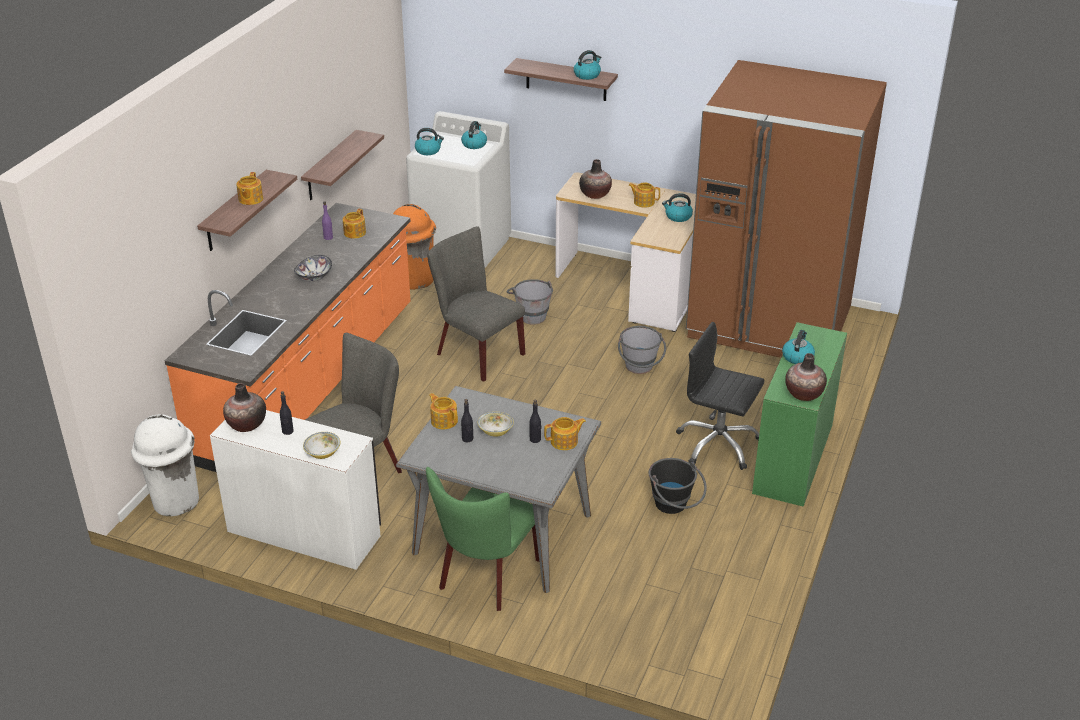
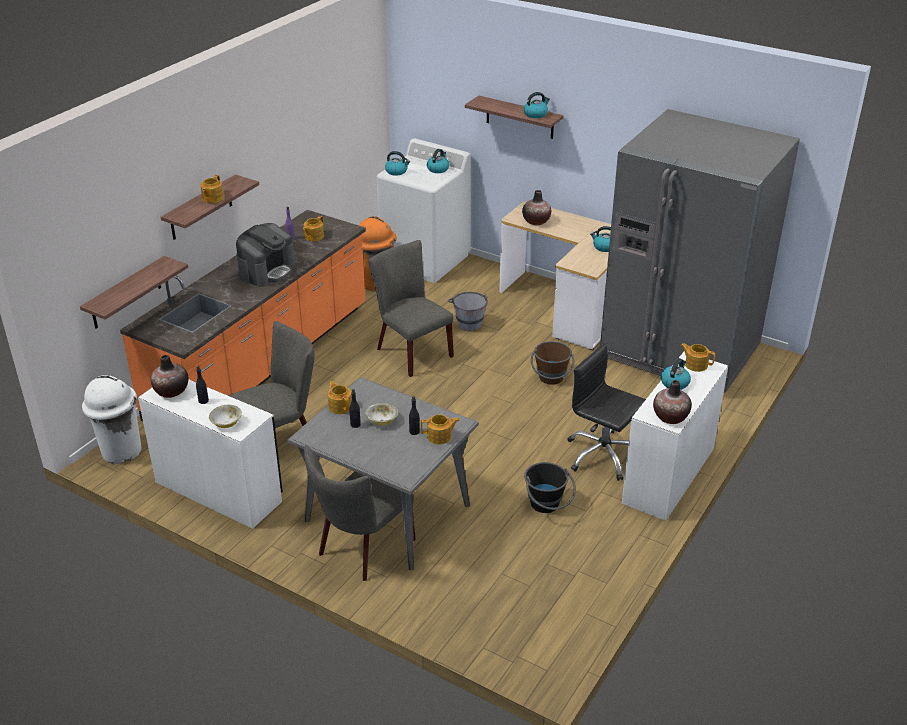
camera: 10 degrees right, 0 degrees up
(313, 277) = (267, 271): bowl -> coffee machine
(330, 166) = (304, 177): shelf -> shelf (126, 293)
(486, 577) = (361, 549): green chair -> grey chair
(640, 369) = (551, 380): grey bucket -> brown bucket
(643, 202) = (577, 232): teapot -> teapot (695, 364)
(769, 323) = (680, 351): brown fridge -> grey fridge
(792, 458) = (667, 475): green desk -> white desk

